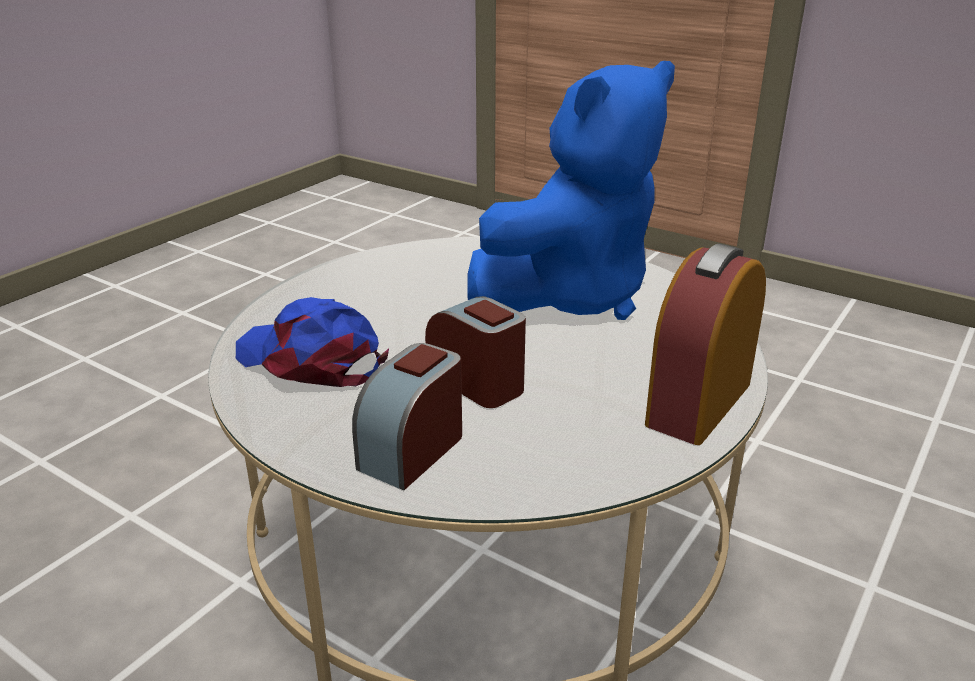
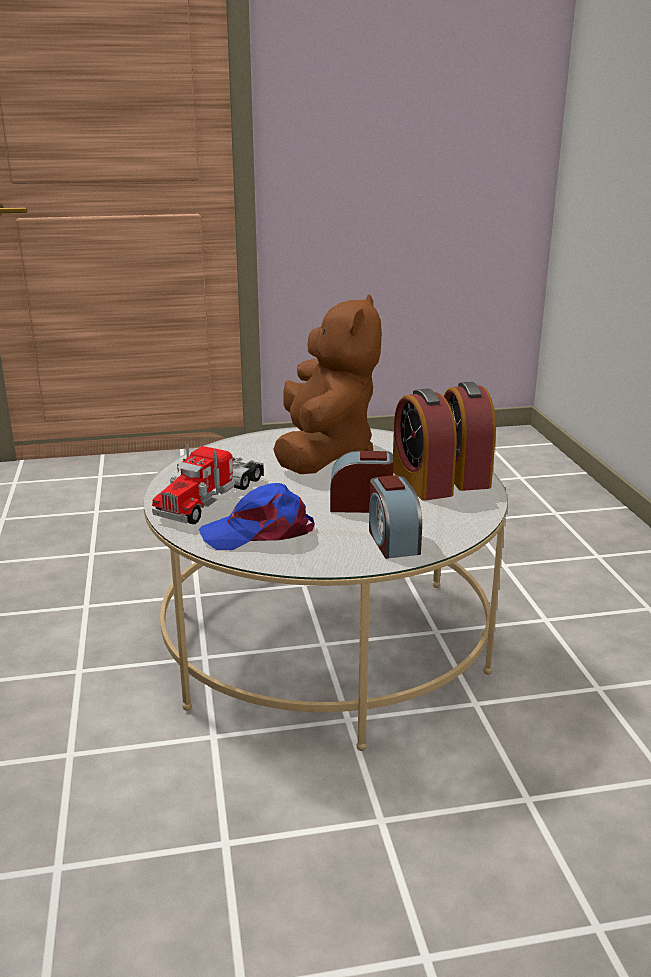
camera: 45 degrees left, 5 degrees down
(354, 298) = (211, 497): none -> toy truck
(571, 296) = (324, 454): blue plush toy -> brown plush toy
(613, 388) = (421, 483): none -> alarm clock

